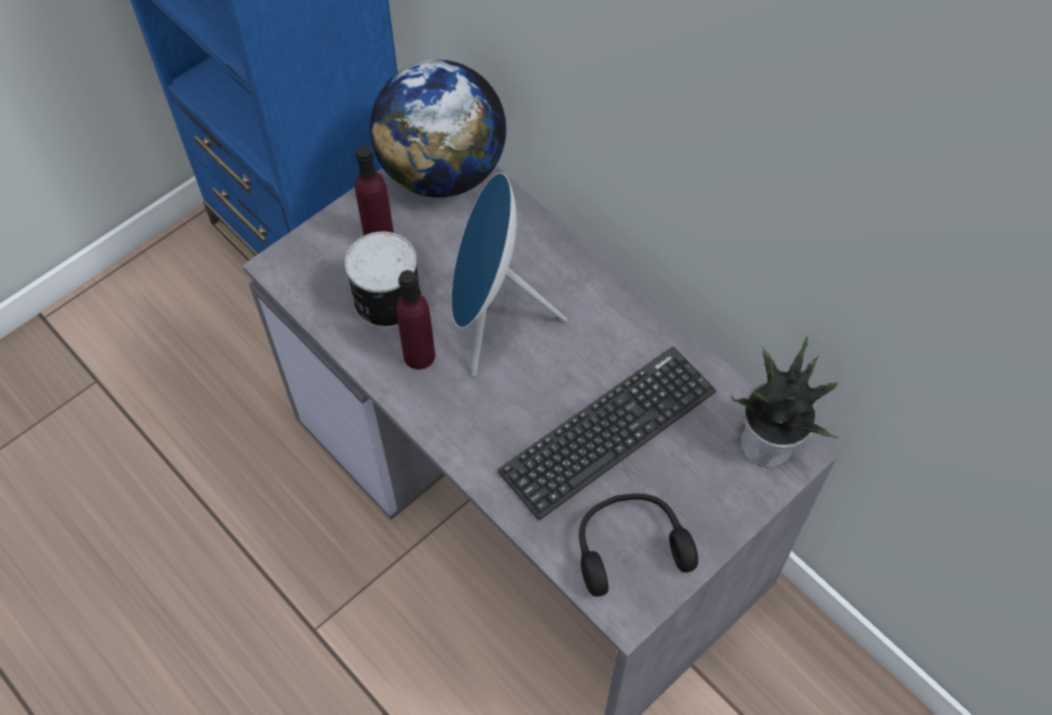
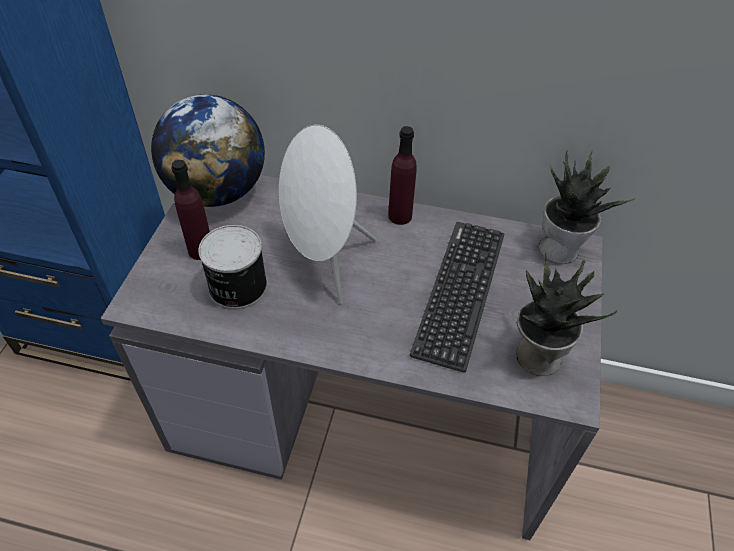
camera: 35 degrees left, 10 degrees down
(419, 355) = (290, 311): purple bottle -> purple bottle (400, 216)
(492, 319) = (325, 263): blue speaker -> white speaker
(629, 546) = (536, 355): black headphones -> potted plant

